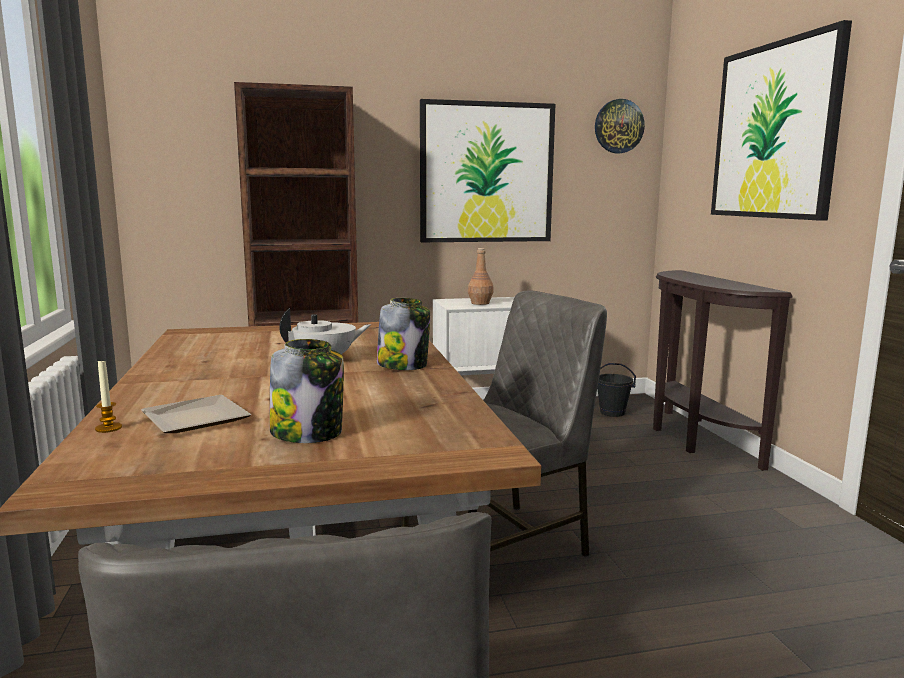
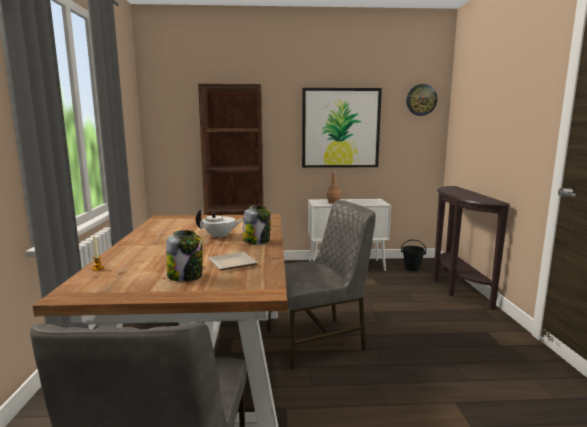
camera: 10 degrees right, 0 degrees up
(192, 419) = (137, 266): plate -> plate (230, 263)
(774, 131) = (504, 106): picture -> none

